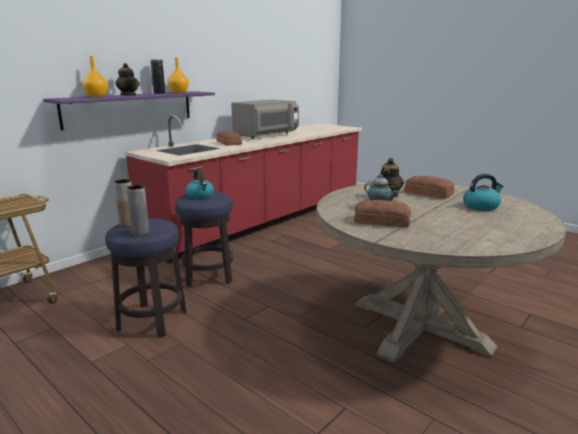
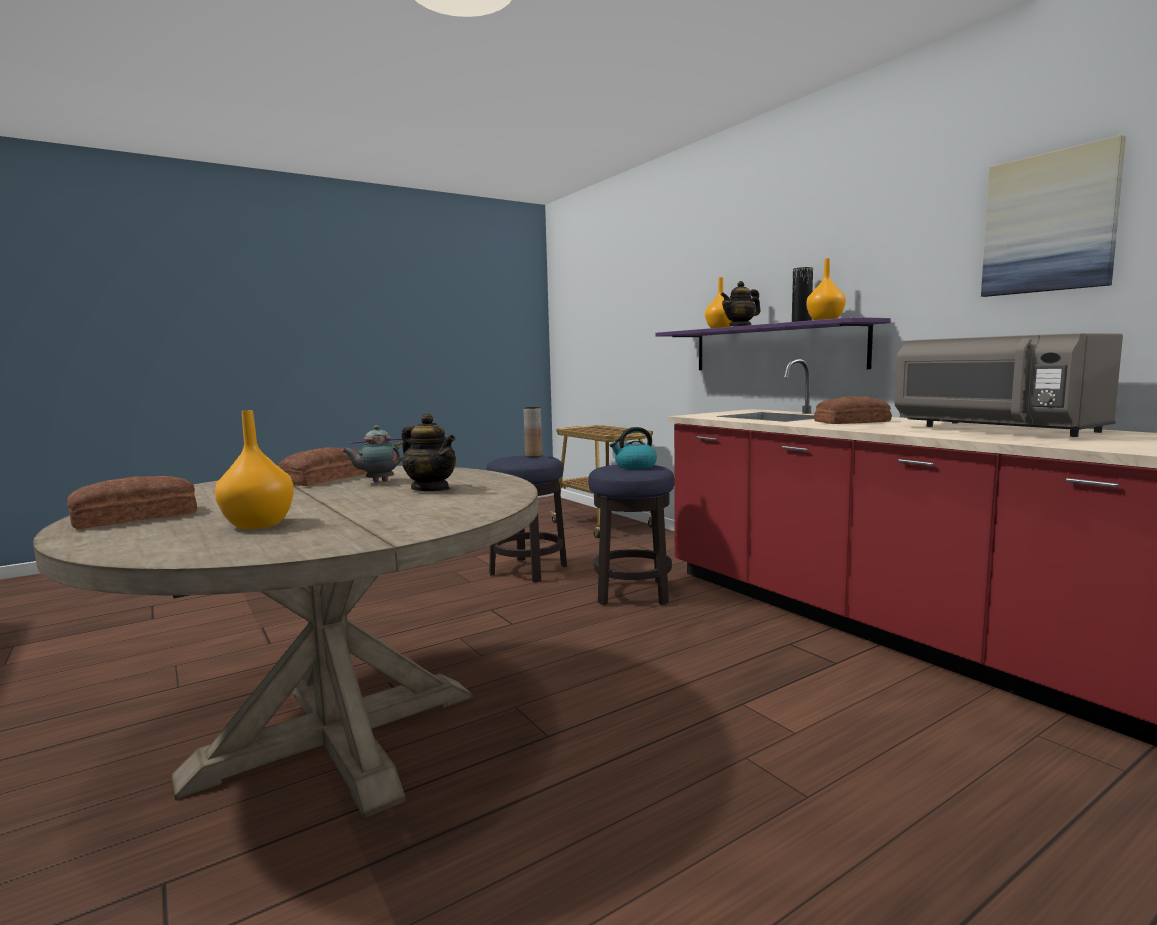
camera: 105 degrees right, 10 degrees down
(140, 233) = (503, 458): grey vase -> none
(243, 57) = (1049, 223): none -> picture
(428, 193) = (406, 509): bread -> bread (137, 517)
(481, 206) = (260, 524): kettle -> orange vase

